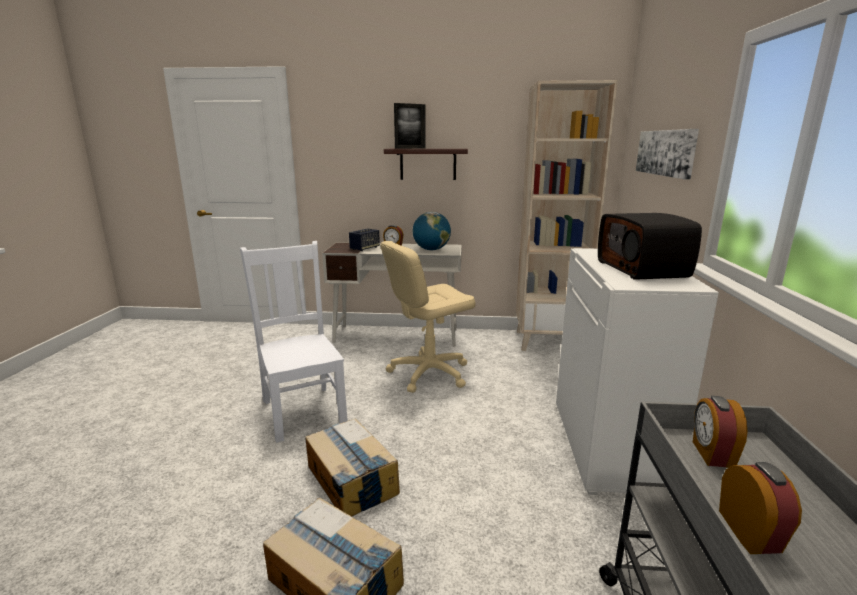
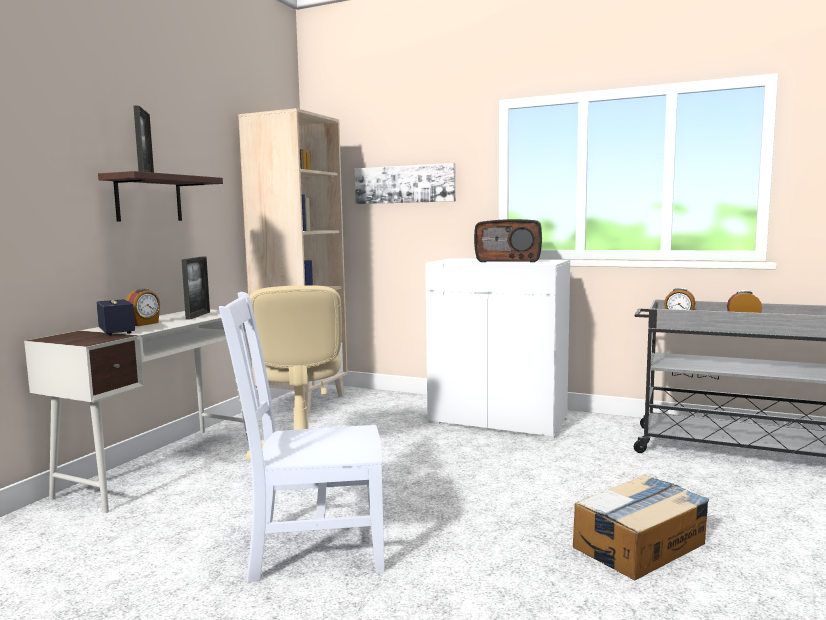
camera: 70 degrees left, 10 degrees down
(351, 480) = (495, 526): cardboard box -> none
(431, 250) = (198, 315): globe -> picture frame

